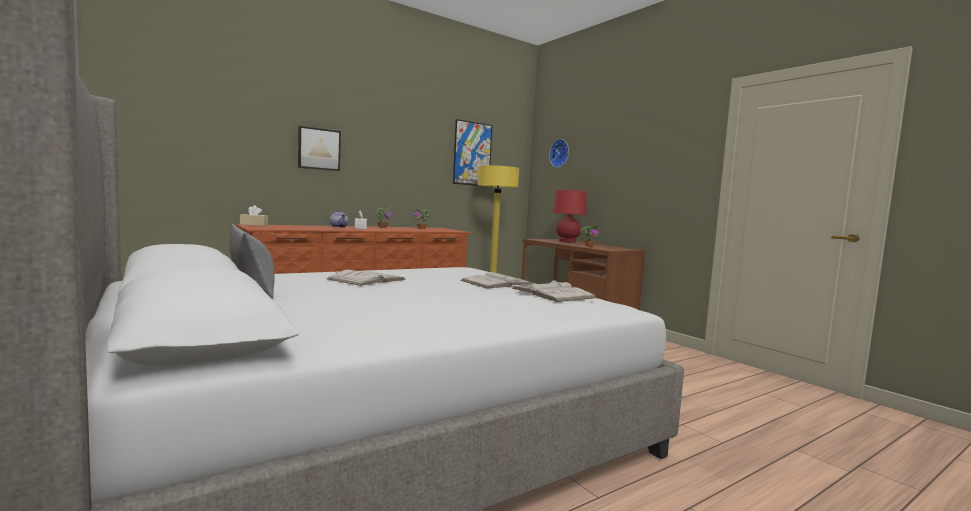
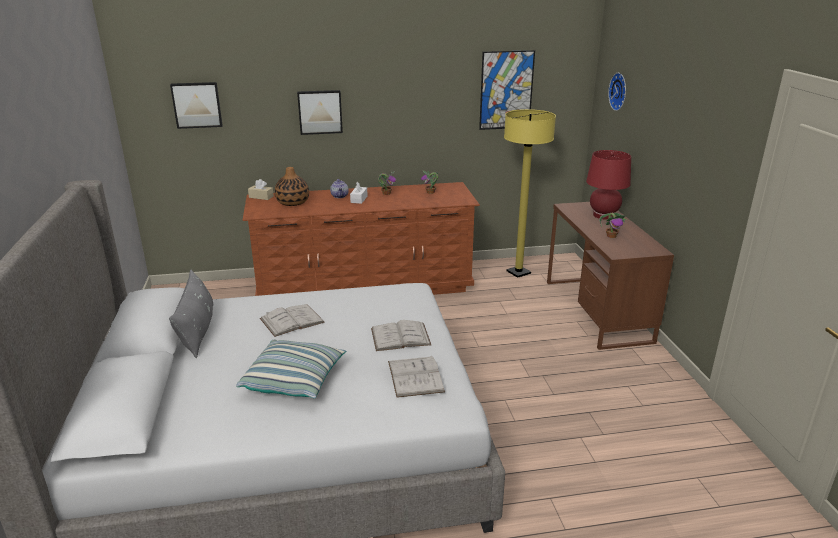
camera: 25 degrees right, 20 degrees up
(188, 122) = (197, 105): none -> picture
(293, 227) = (292, 202): none -> vase
(426, 302) = (294, 380): none -> pillow

